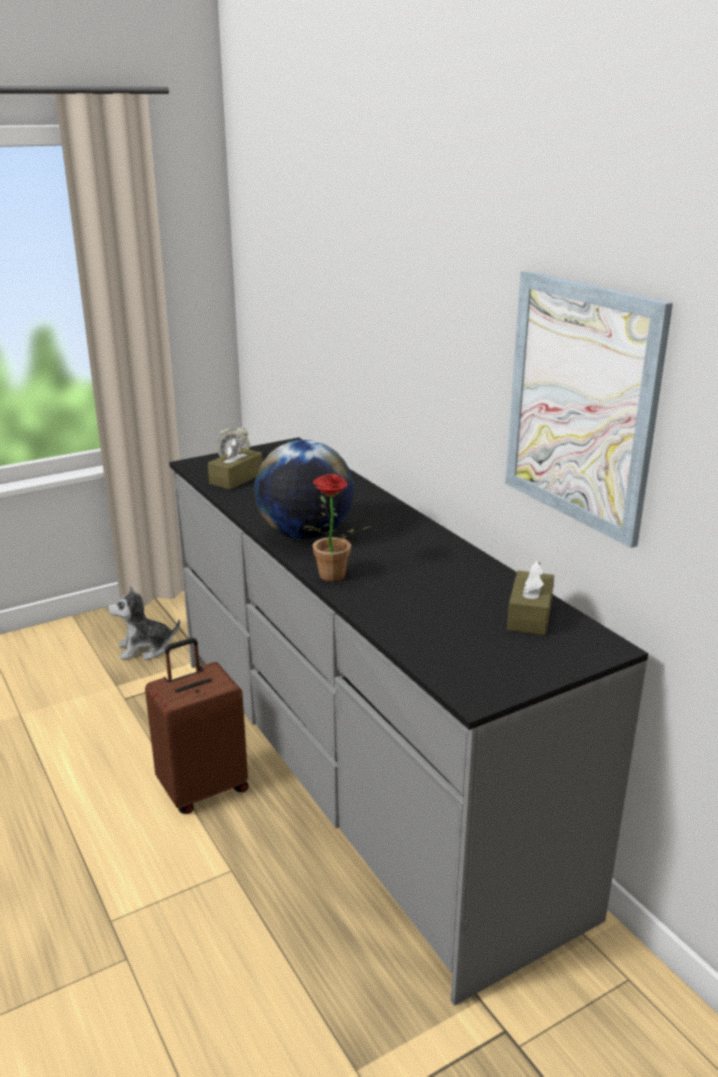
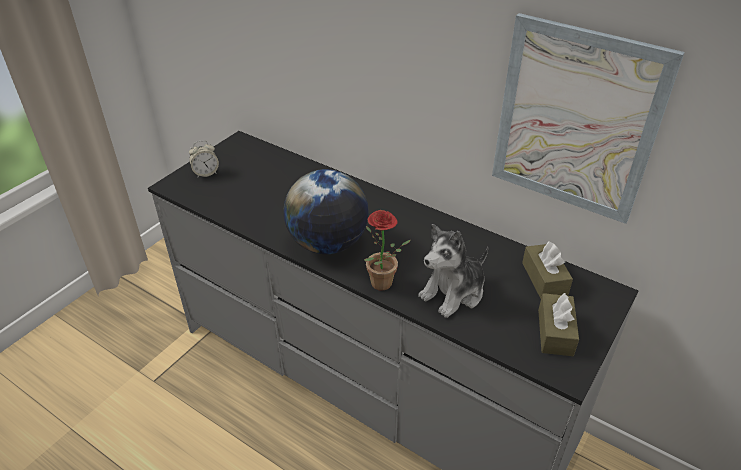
camera: 25 degrees left, 15 degrees up
(145, 649) = (141, 327): plush toy -> plush toy (453, 293)
(203, 788) = (267, 440): brown suitcase -> none
(236, 478) = (223, 193): brown tissue box -> brown tissue box (555, 332)

